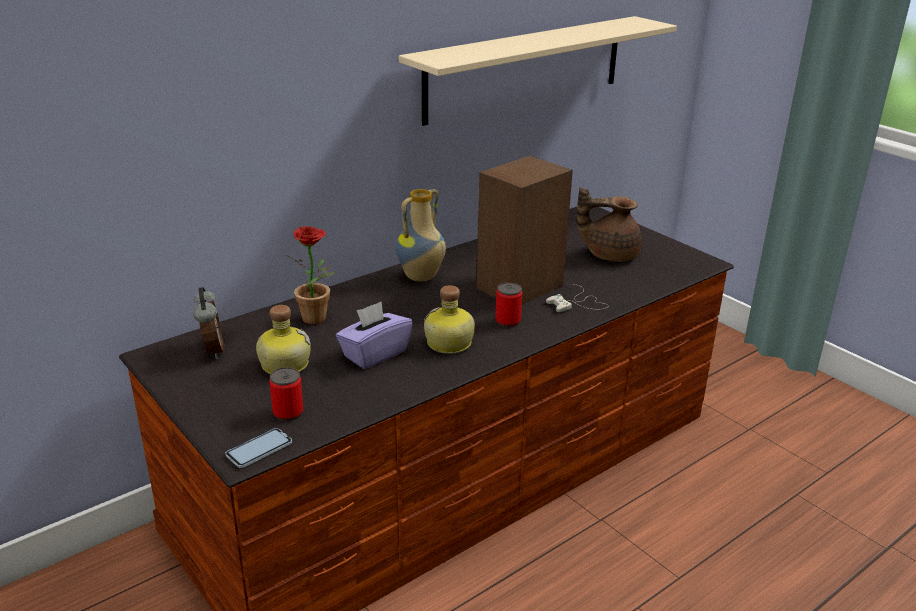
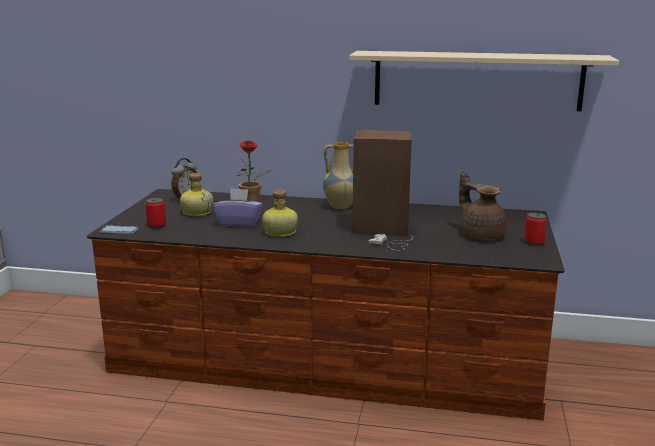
camera: 50 degrees right, 10 degrees down
(507, 321) = (332, 236): can -> can (534, 242)

